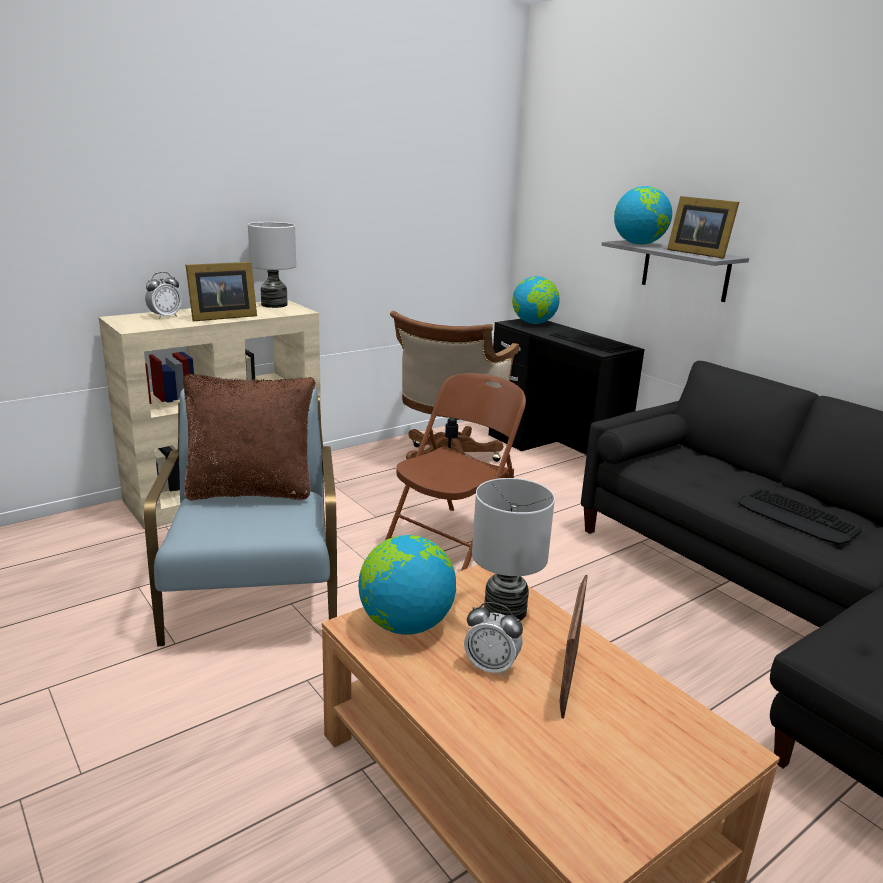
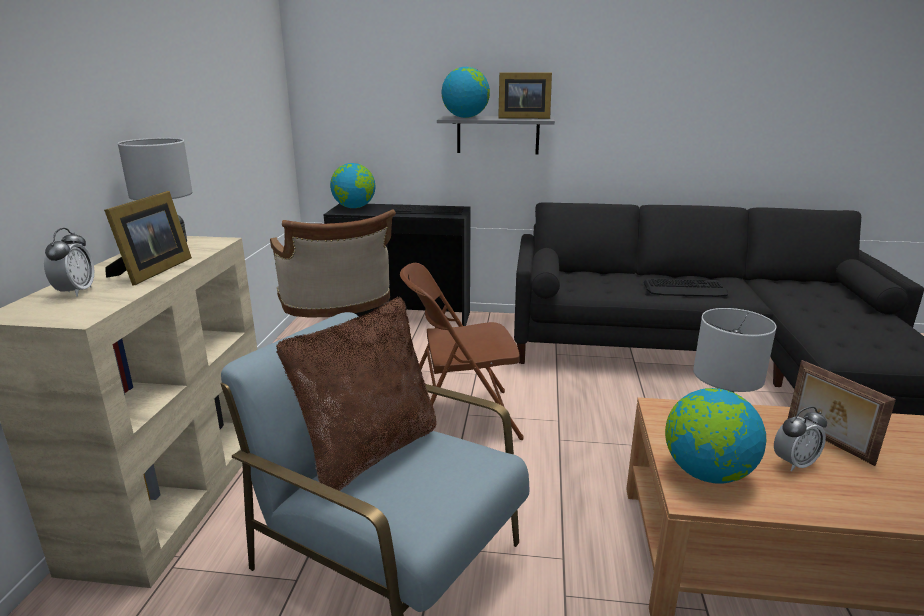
camera: 45 degrees left, 0 degrees up
(456, 542) = (461, 417): brown chair -> brown chair turned 90 degrees counterclockwise

